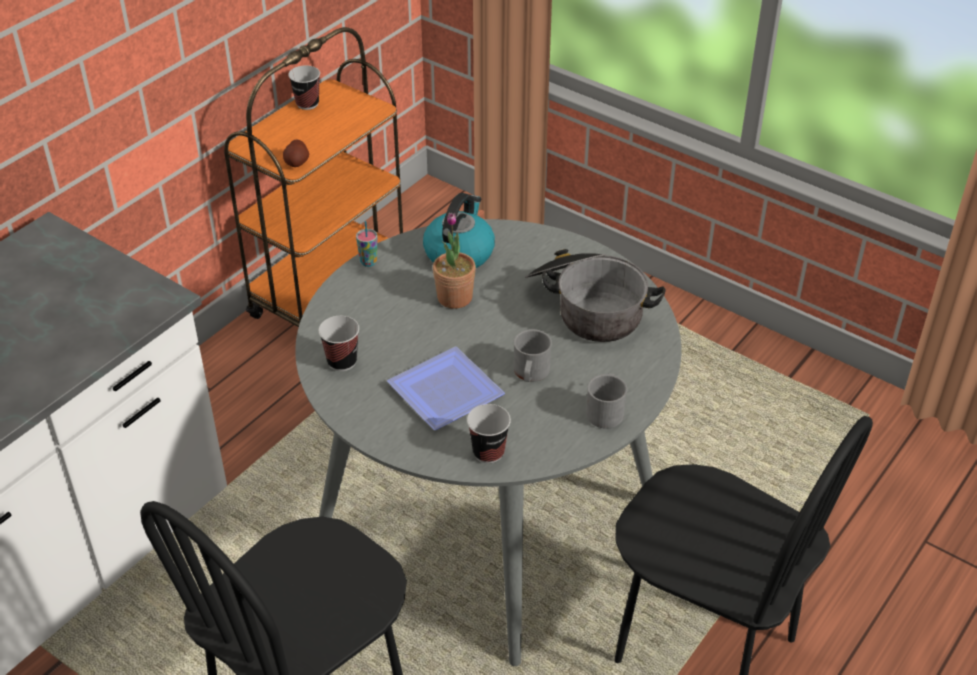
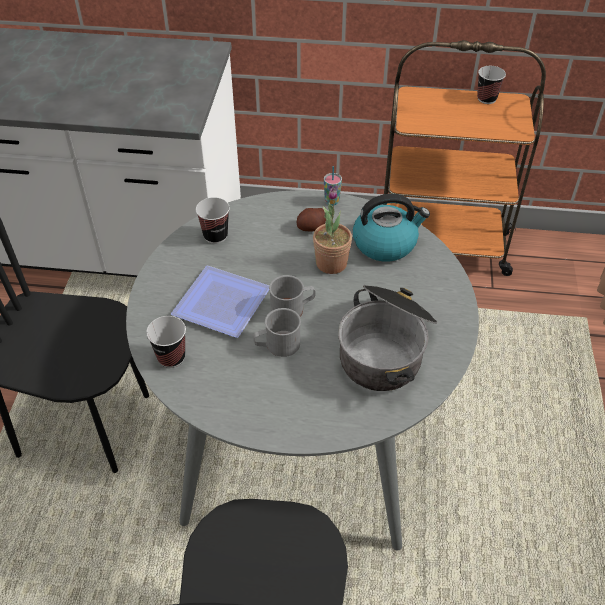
camera: 60 degrees right, 5 degrees up
(297, 162) = (417, 124): potato -> potato (311, 227)
(606, 410) = (267, 413): grey mug -> grey mug (292, 309)

